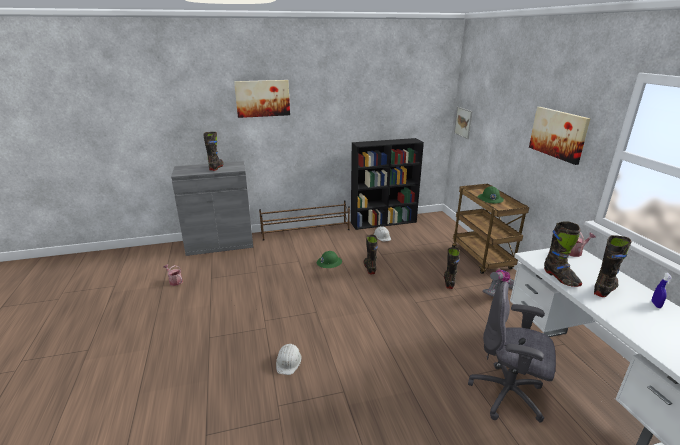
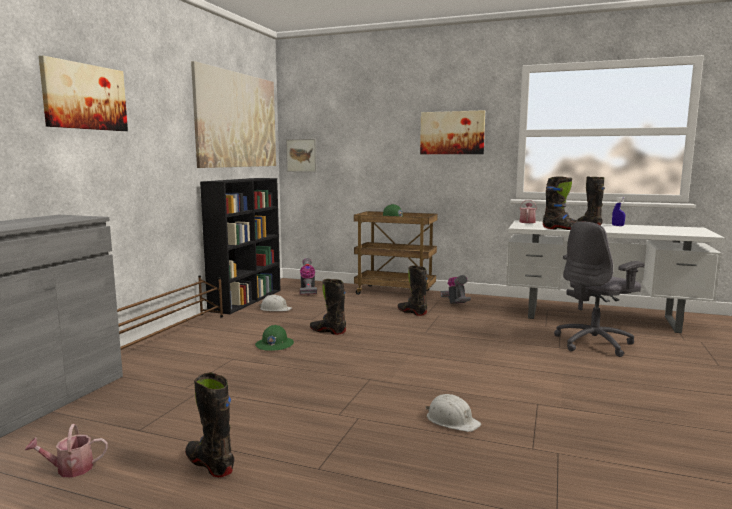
camera: 55 degrees left, 15 degrees down
(216, 167) = (36, 221): black boot -> black boot (210, 464)
(400, 96) = (237, 120): none -> picture
(431, 229) = (307, 290): none -> vacuum cleaner

